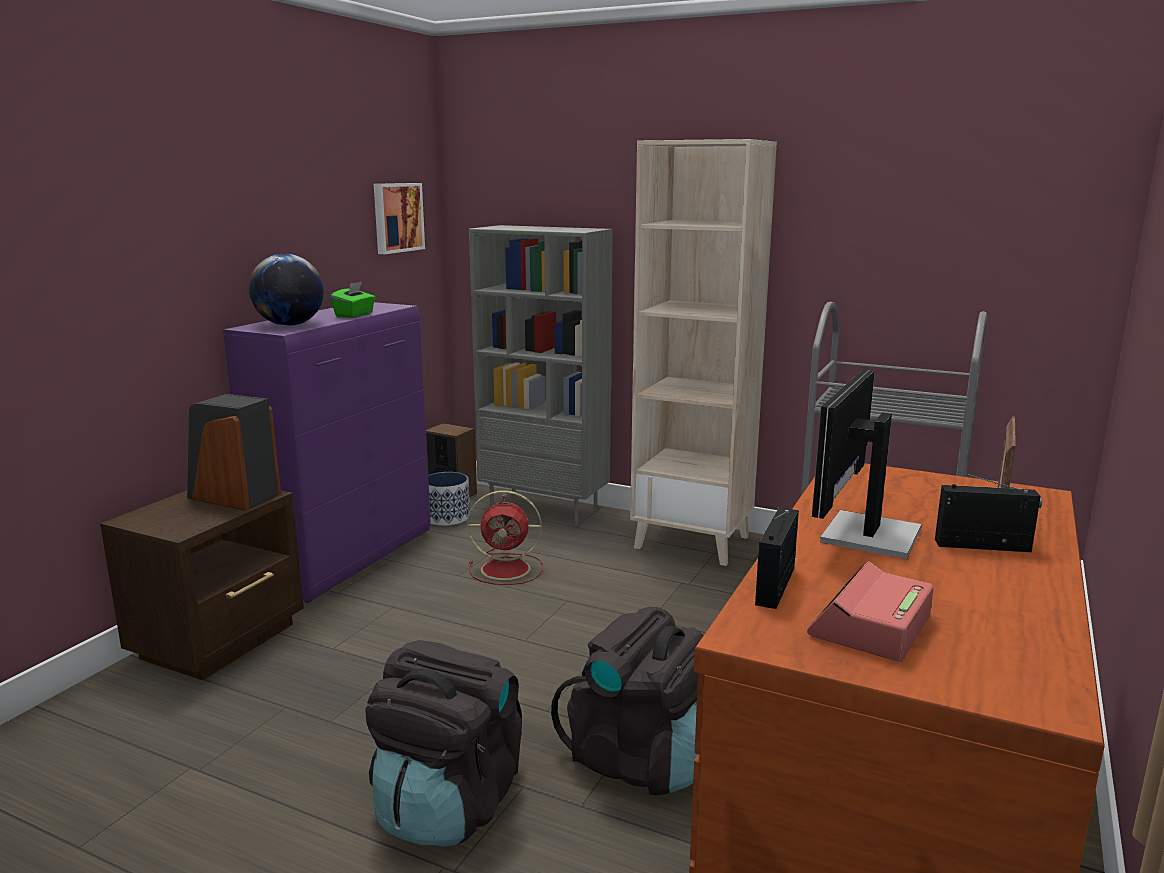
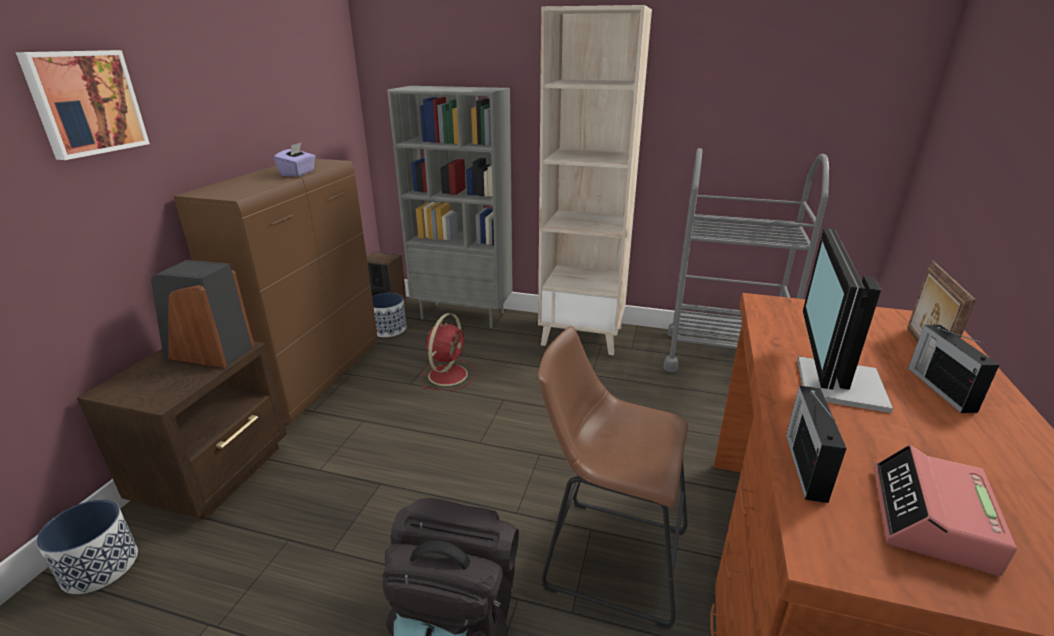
camera: 10 degrees left, 10 degrees up
(91, 708) = (99, 567): none -> planter
(290, 325) = (240, 188): globe -> none
(349, 559) = (316, 376): purple cabinet -> brown cabinet
(354, 315) = (298, 173): green tissue box -> purple tissue box
(397, 217) = (321, 80): picture -> picture (85, 103)
(508, 569) = (449, 374): red fan -> red fan turned 60 degrees counterclockwise
(642, 760) = (607, 555): black backpack -> brown stool
(984, 546) = (939, 388): radio -> radio turned 90 degrees counterclockwise

